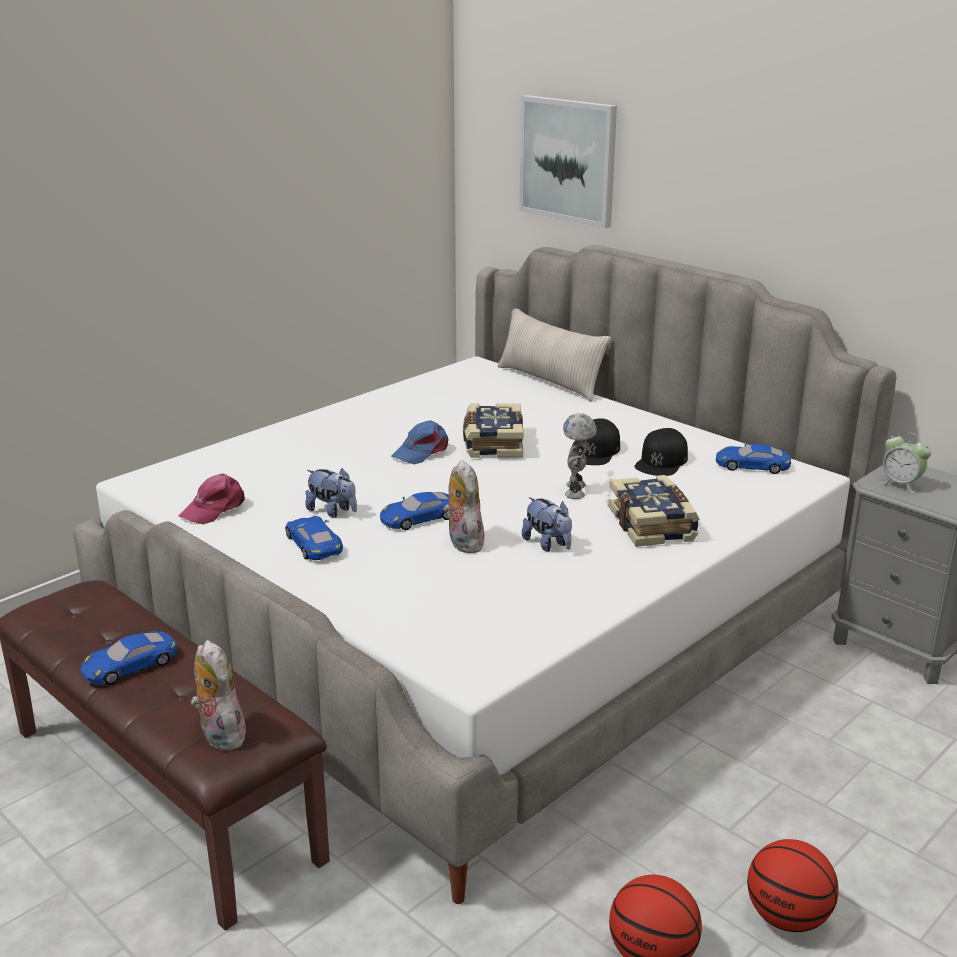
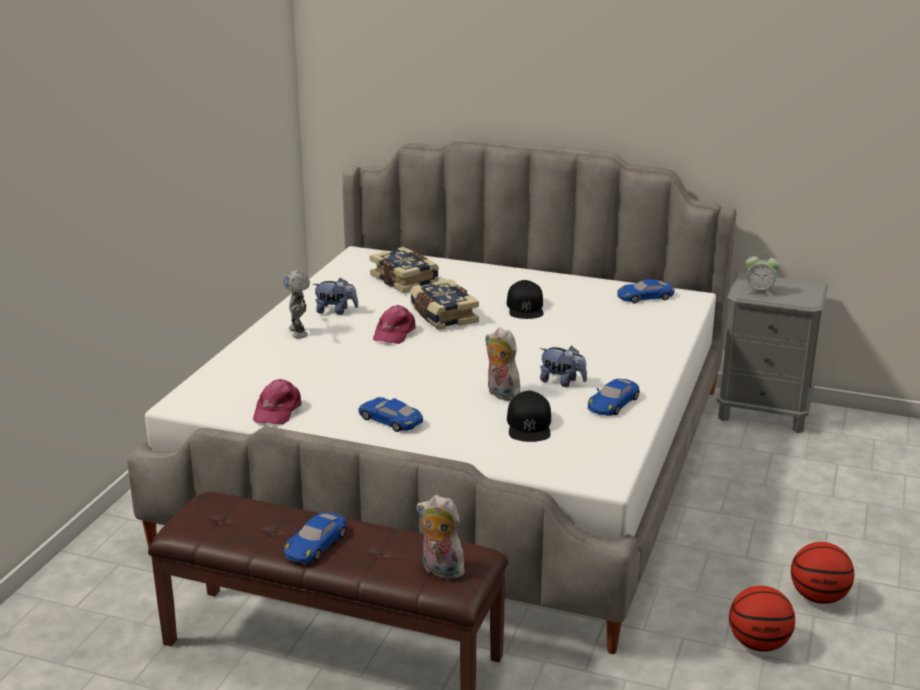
camera: 25 degrees left, 0 degrees up
(332, 511) = (376, 392): plush toy -> plush toy (336, 311)
(419, 517) = (448, 383): blue toy car -> blue toy car (613, 403)
(422, 451) = (394, 332): blue cap -> pink cap
(550, 381) = (434, 258): beige pillow -> none
(568, 160) = (424, 68): picture -> none
(577, 491) = (543, 339): toy robot -> toy robot (299, 332)
(653, 525) = (620, 353): book -> book (405, 280)
(661, 461) = (580, 306): black cap -> black cap (529, 425)

